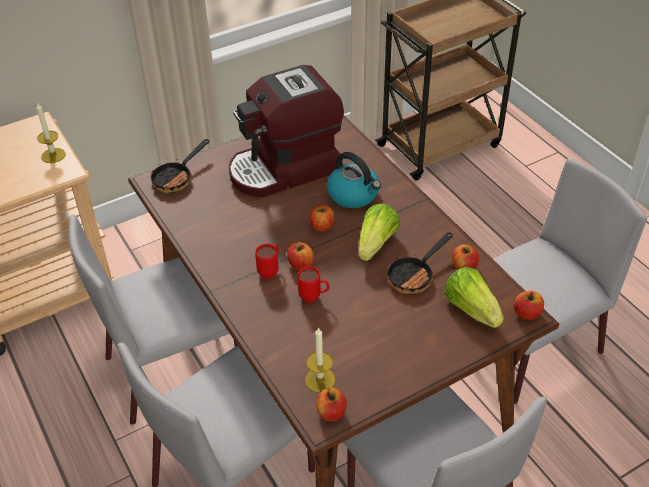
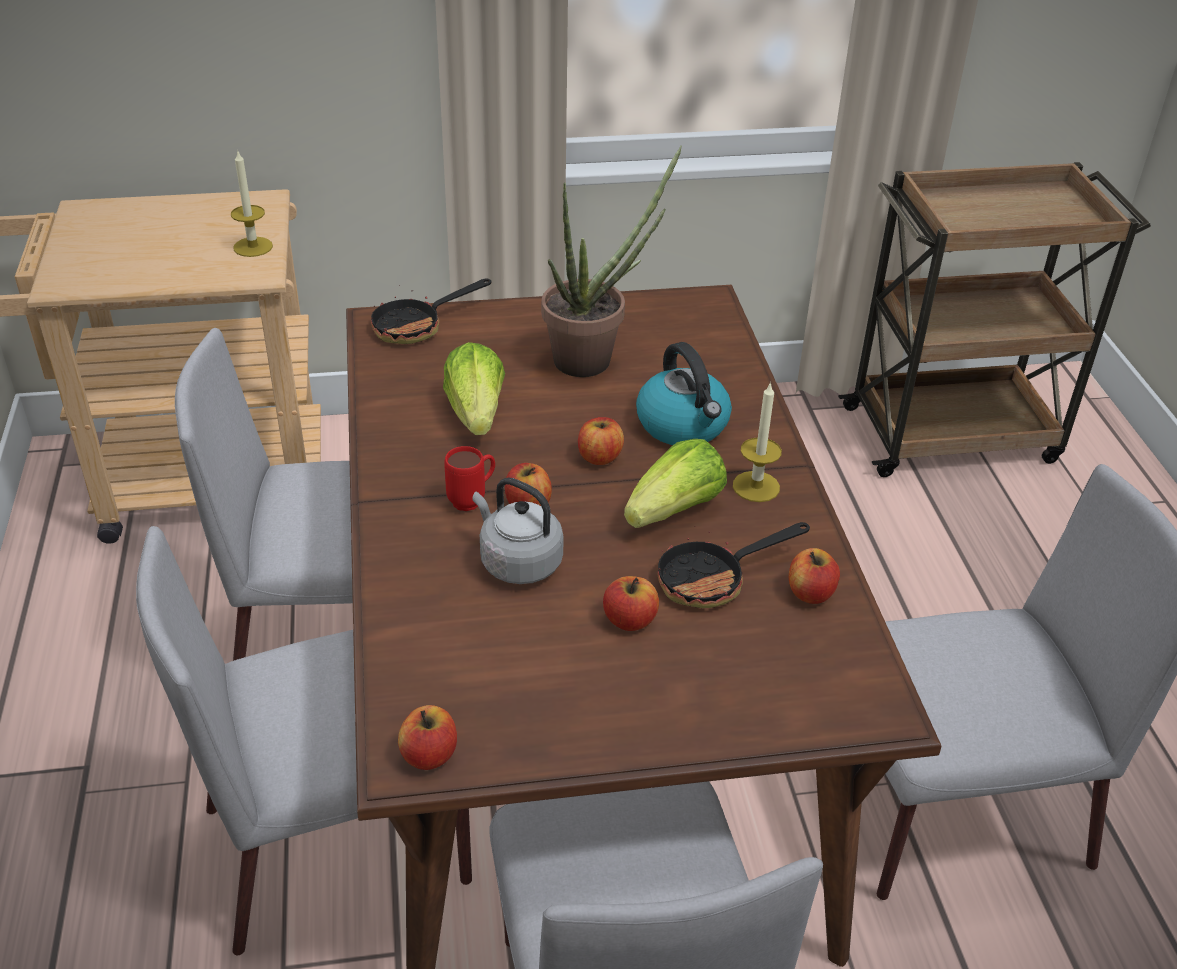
camera: 20 degrees right, 5 degrees down
(285, 169) = (594, 358): coffee machine -> potted plant
(314, 298) = (517, 562): red mug -> grey kettle
(320, 380) = (444, 695): candle -> candle (756, 486)
(471, 309) = (784, 666): lettuce -> lettuce (476, 413)
(527, 313) = (885, 707): apple -> apple (630, 620)

